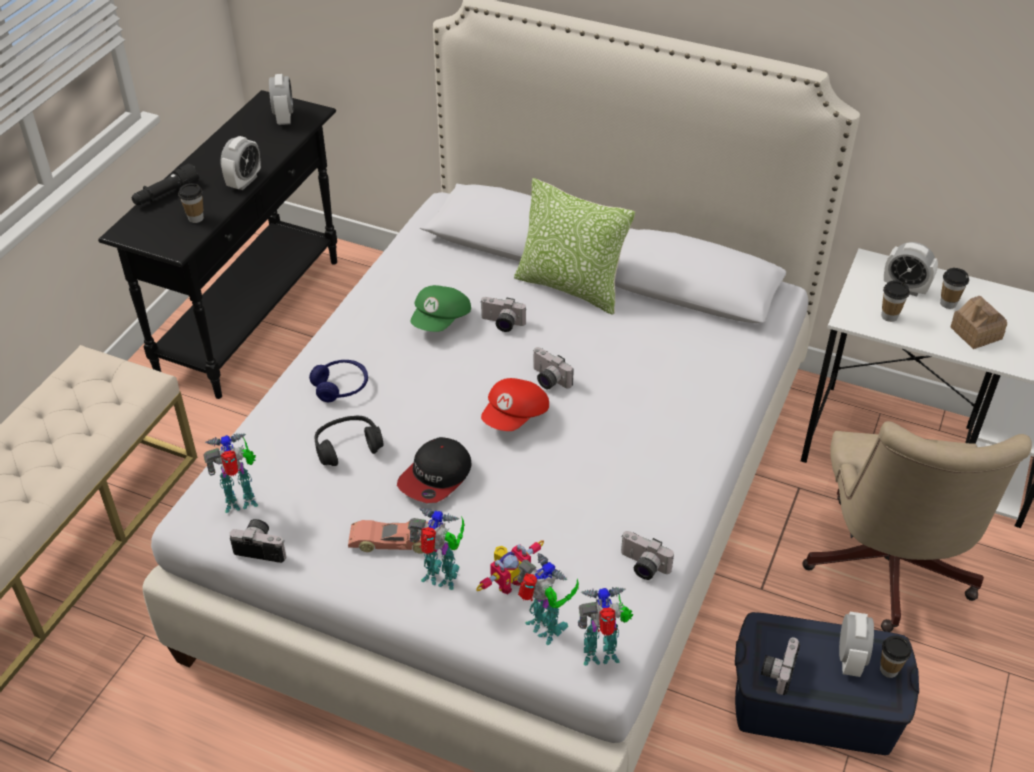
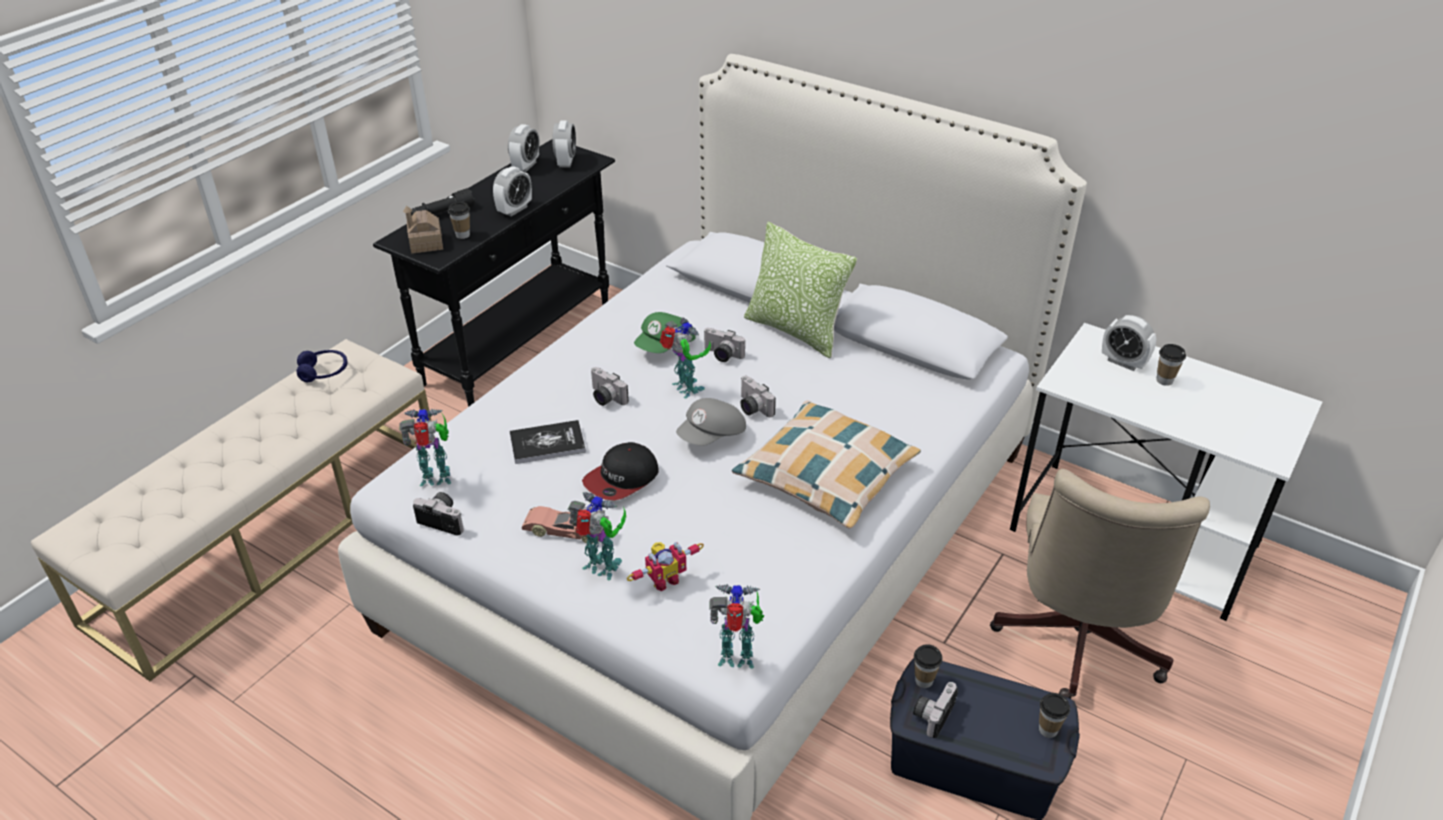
camera: 10 degrees right, 5 degrees down
(341, 387) = (557, 392): blue headphones -> blue headphones (324, 372)
(348, 447) = (547, 443): black headphones -> book
(515, 416) = (712, 436): red cap -> grey cap
(545, 630) = (688, 628): toy robot -> toy robot (685, 389)
(640, 445) = (826, 475): none -> pillow
(642, 566) = (799, 584): camera -> camera (605, 398)
(850, 659) = (1009, 713): alarm clock -> alarm clock (526, 166)
(889, 316) = (1101, 385): cup -> cup (924, 681)
(975, 333) = (1187, 410): toy house -> toy house (426, 244)

